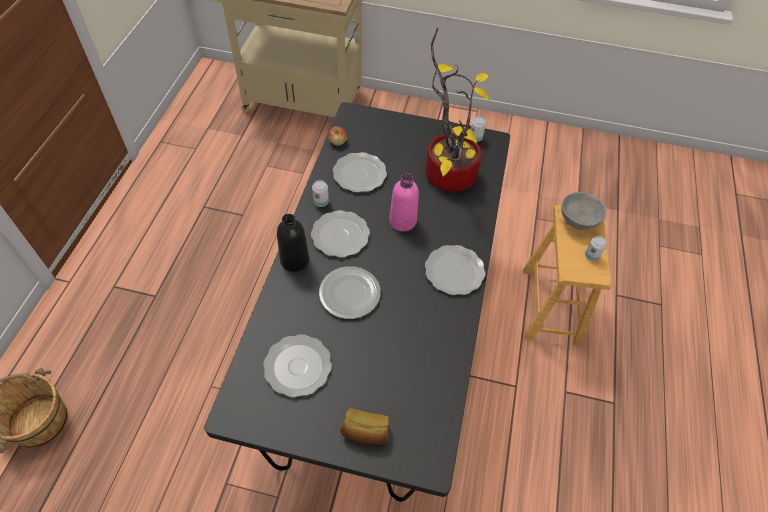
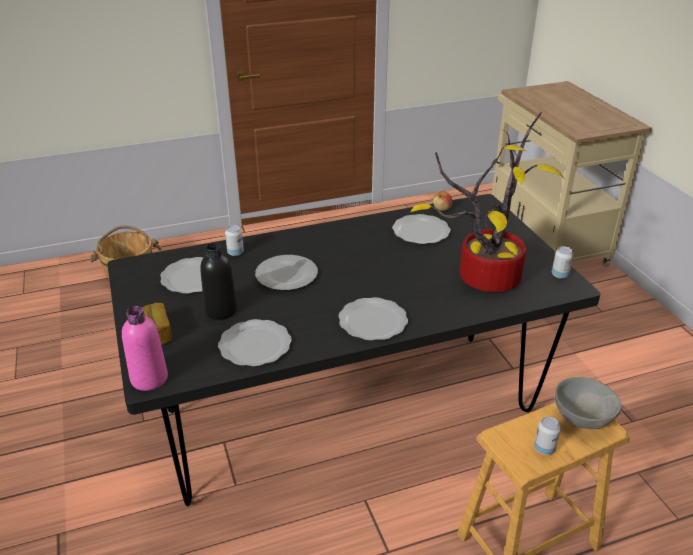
camera: 60 degrees right, 20 degrees down
(294, 260) = (292, 238): black bottle -> black bottle (221, 310)
(321, 202) = (365, 226): can -> can (235, 253)
(339, 235) = (342, 247): plate -> plate (255, 344)
(402, 221) = (396, 272): pink bottle -> pink bottle (149, 378)

